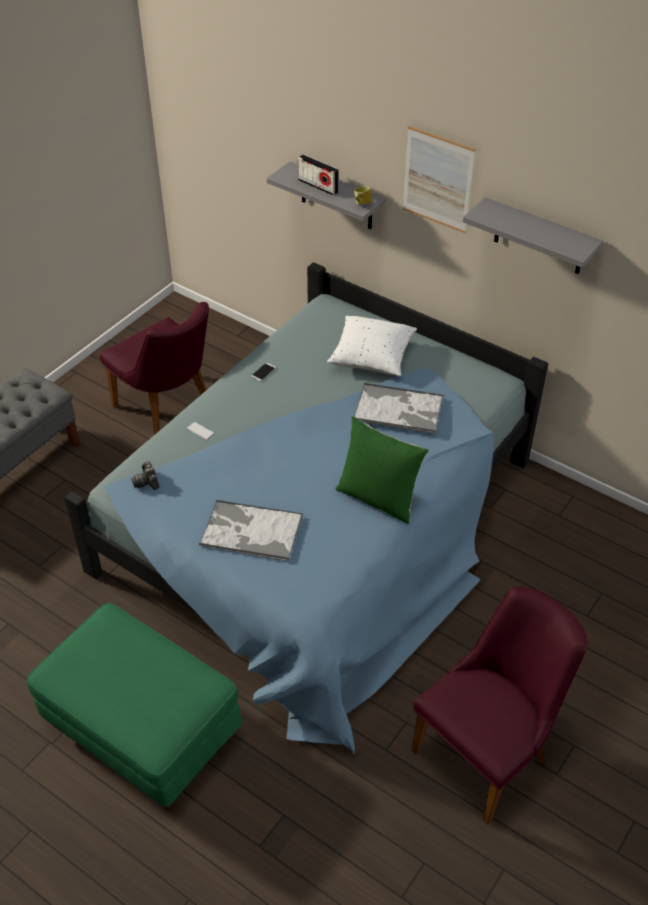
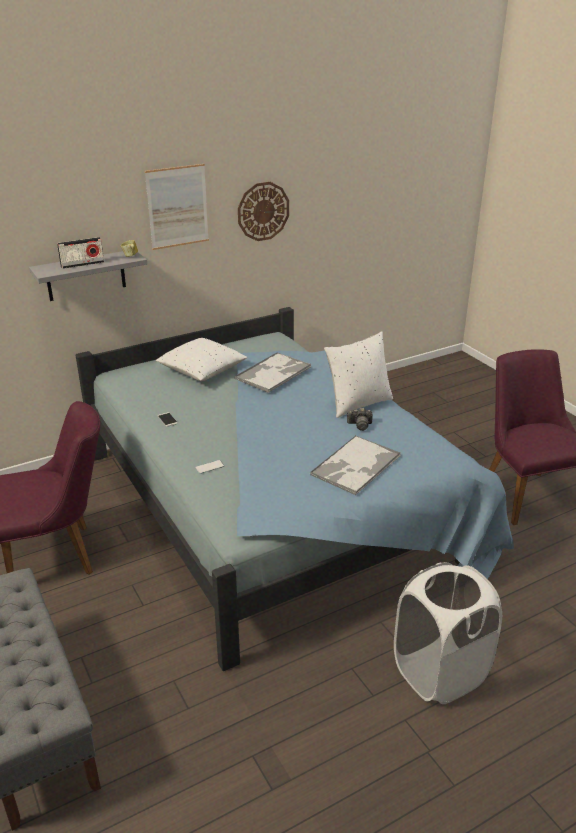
camera: 65 degrees left, 15 degrees down
(143, 730) = (440, 672): green ottoman -> white laundry basket
(147, 482) = (254, 507): camera -> camera (360, 425)
(378, 497) = (358, 403): green pillow -> white pillow
(539, 237) = (263, 211): grey shelf -> wall clock

